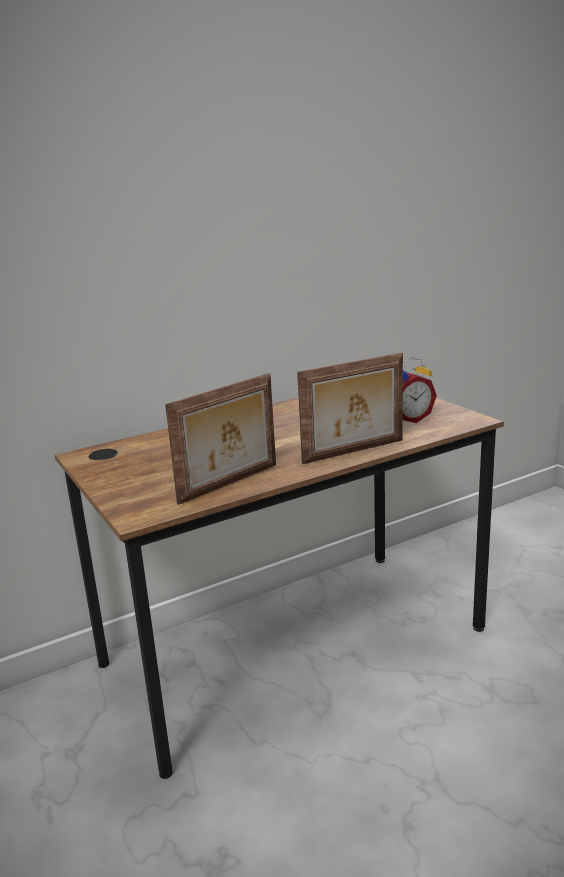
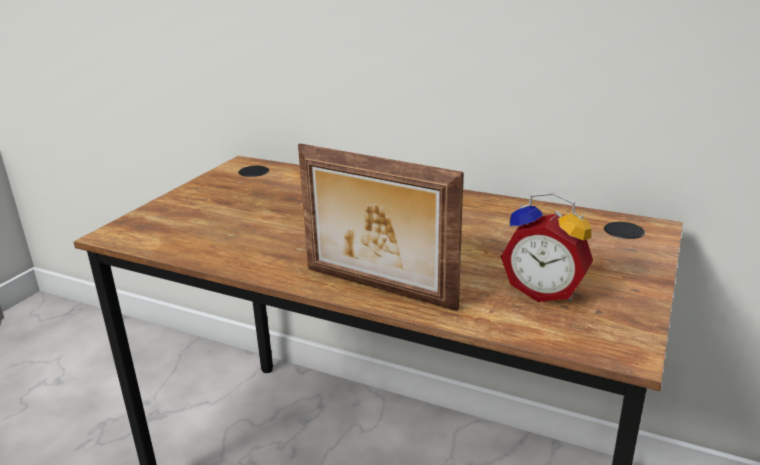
camera: 55 degrees right, 5 degrees up
(230, 484) = (220, 248): picture frame -> none

